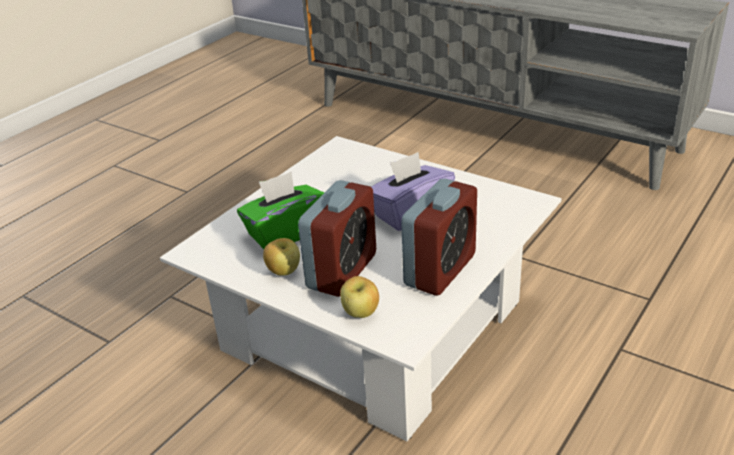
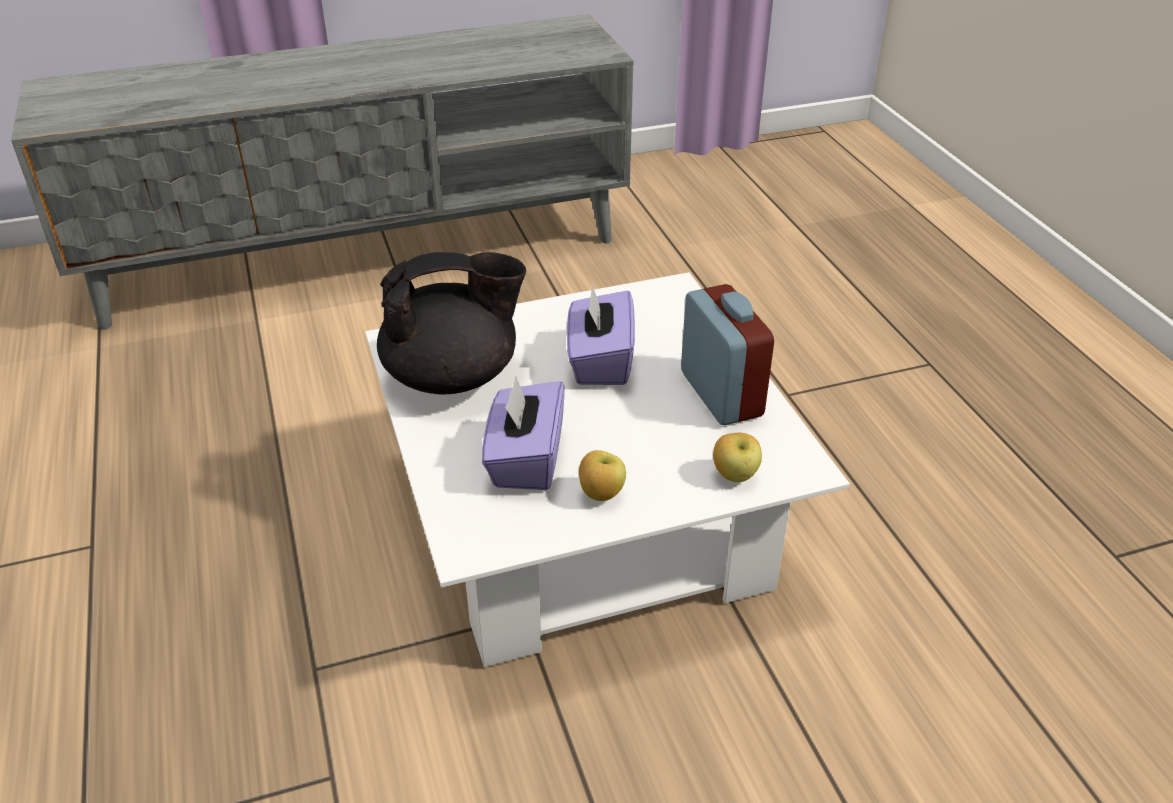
camera: 55 degrees left, 5 degrees up
(285, 233) = (525, 460): green tissue box -> purple tissue box
(331, 177) = (454, 376): none -> black teapot
(342, 271) = (649, 454): alarm clock -> none

